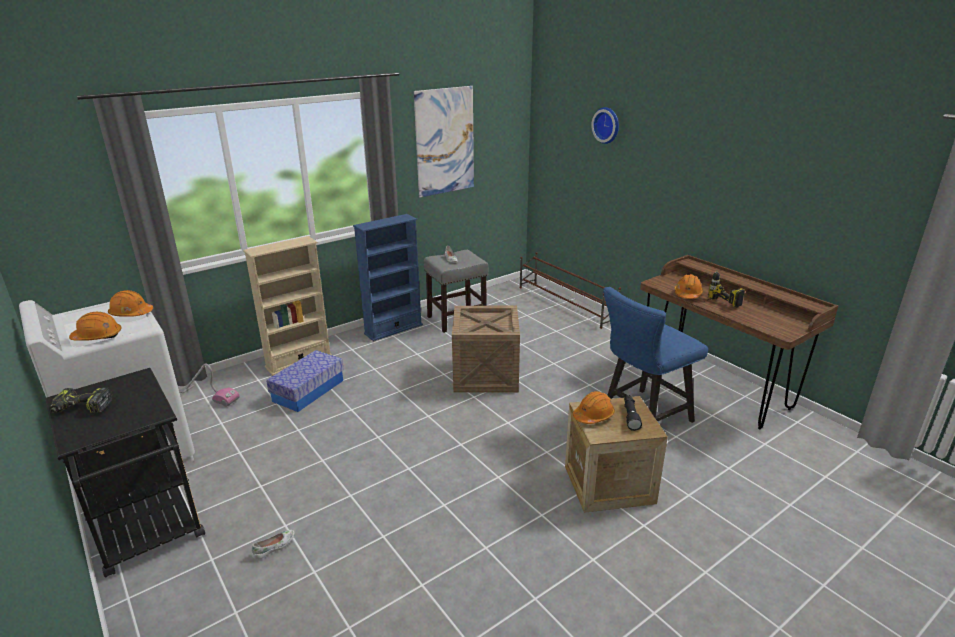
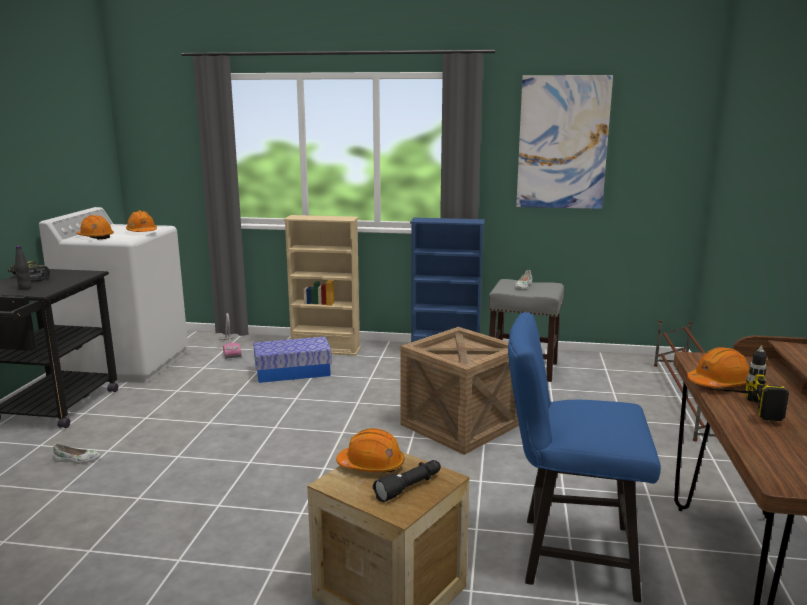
camera: 45 degrees right, 10 degrees down
(118, 419) = (25, 288): none -> black bottle
(607, 125) = (767, 124): wall clock -> none

